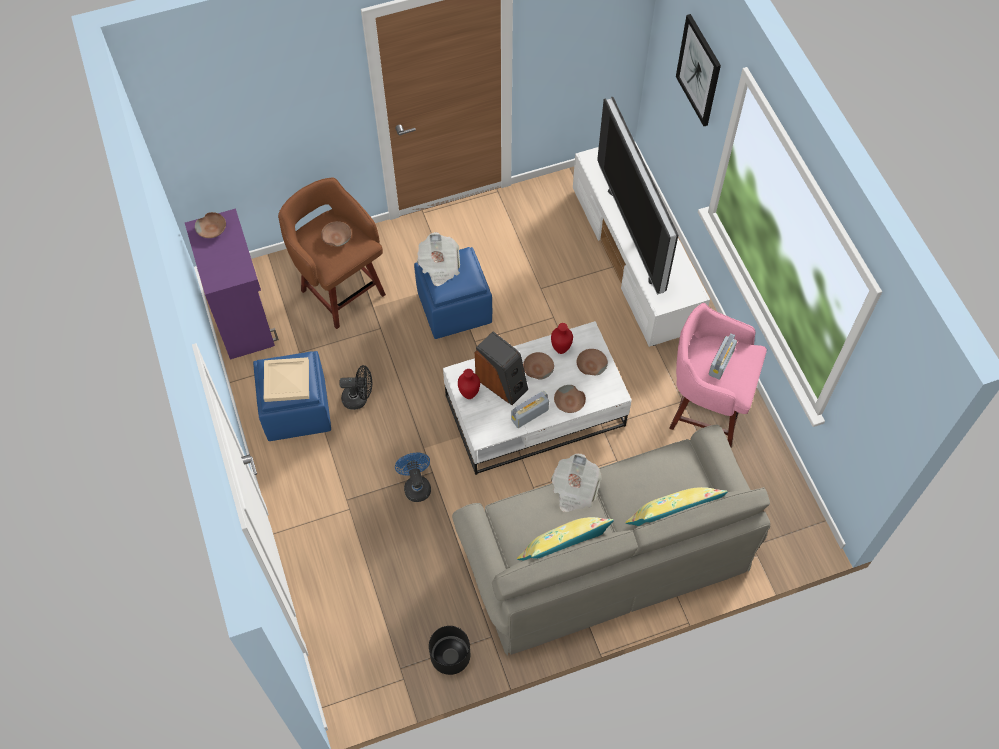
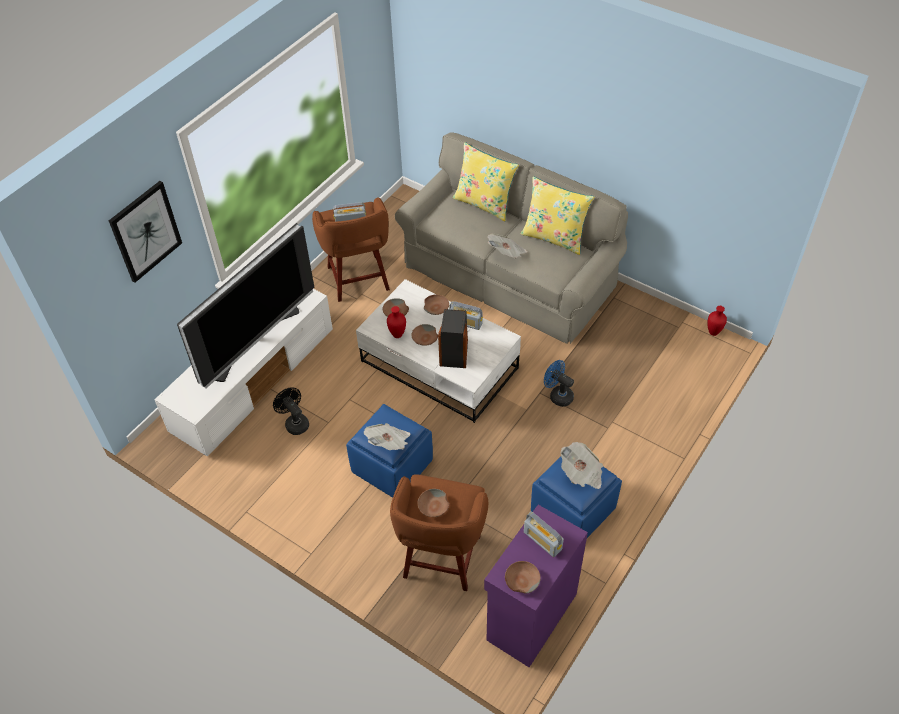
camera: 125 degrees left, 10 degrees down
(227, 261) = (542, 541): none -> radio
(286, 381) = (581, 473): beige tray -> newspaper
(359, 398) = (525, 475): black fan -> black fan (295, 423)
(416, 485) = (558, 395): blue fan -> blue fan turned 90 degrees clockwise
(450, 657) = (646, 309): black planter -> none
(469, 394) = (481, 364): red vase -> red vase (713, 333)
(704, 409) = (359, 280): pink stool -> brown stool

